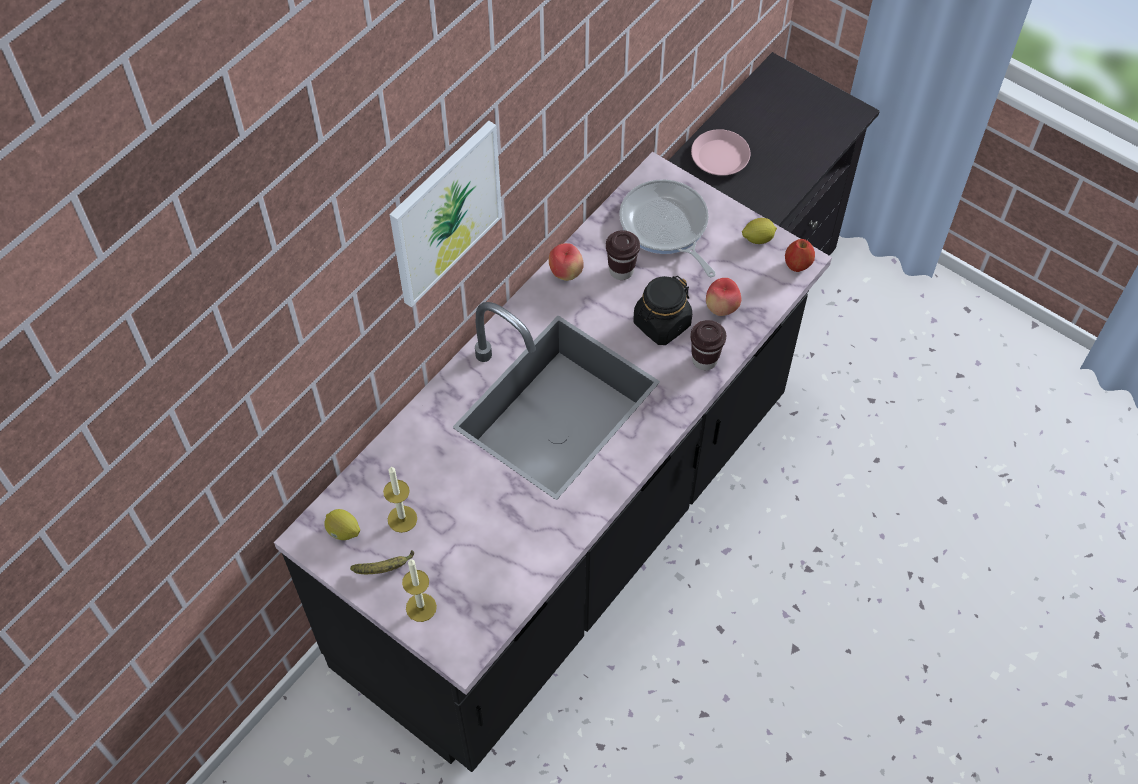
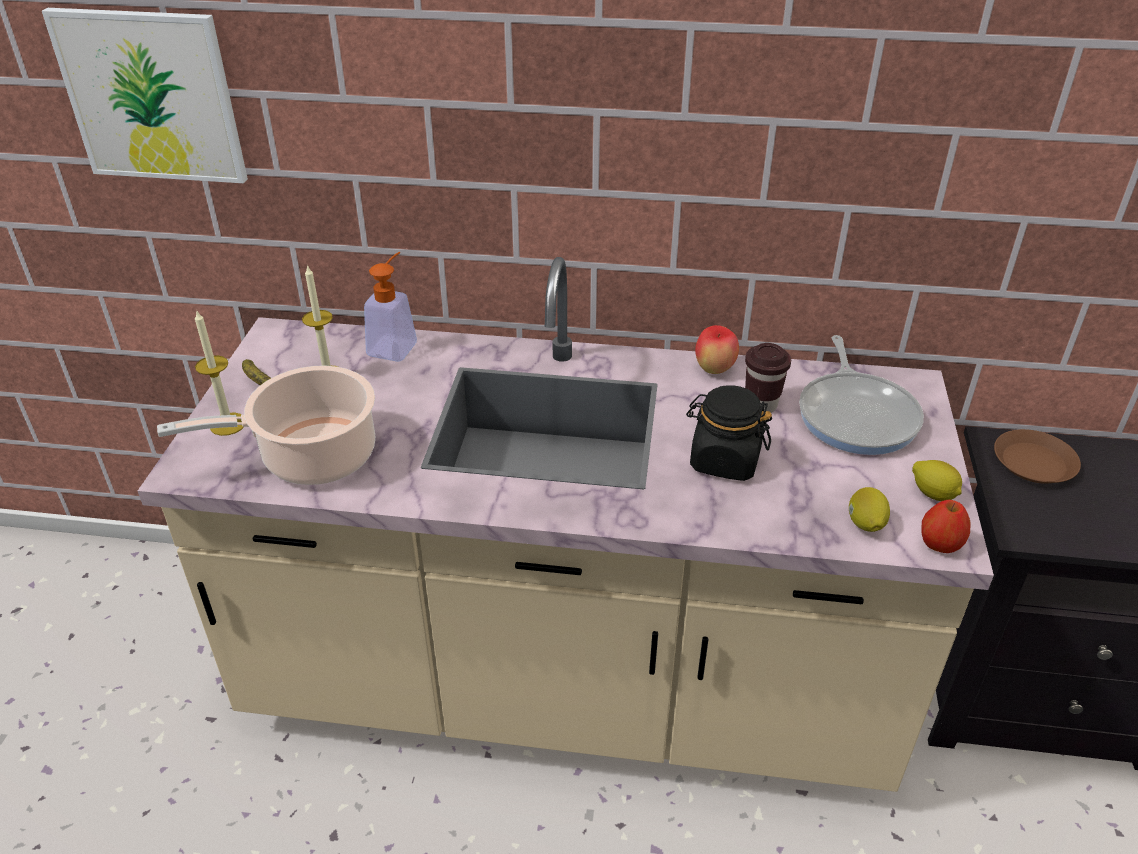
camera: 60 degrees right, 20 degrees down
(343, 531) = (292, 348): lemon -> lemon (865, 524)
(391, 456) = (396, 344): none -> soap dispenser
(445, 213) = (572, 113): picture -> picture (151, 96)
(499, 563) = (311, 457): none -> cooking pot
(569, 535) = (569, 684): black counter -> beige counter
(666, 226) = (857, 415): frying pan -> frying pan turned 150 degrees clockwise
(704, 360) = (710, 514): brown cup -> none
(720, 157) = (1033, 463): pink plate -> brown plate
(721, 308) = (798, 501): apple -> none

